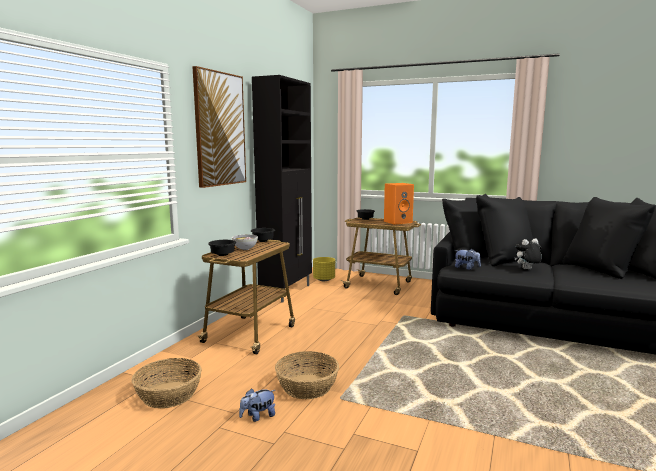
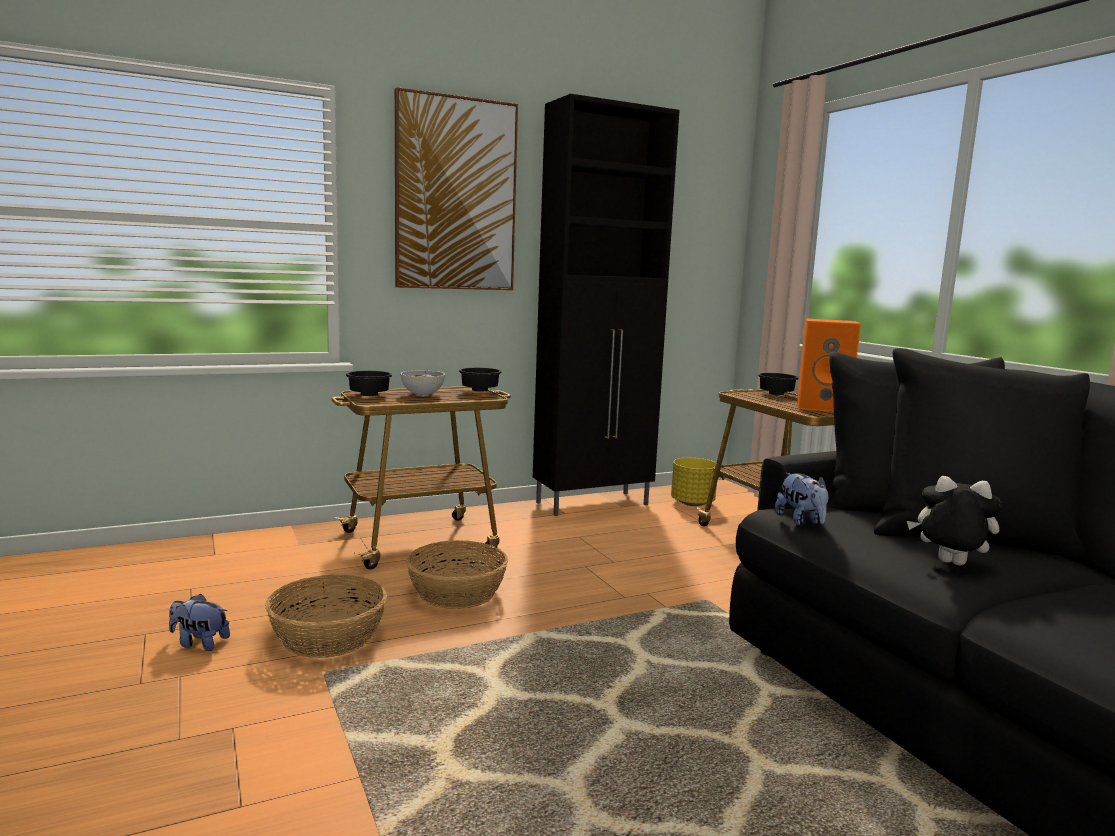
camera: 40 degrees right, 0 degrees up
(169, 394) = (191, 575): basket -> basket (457, 592)

